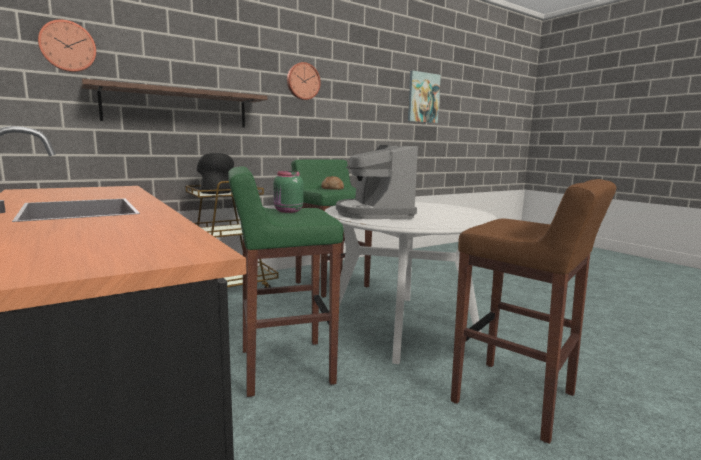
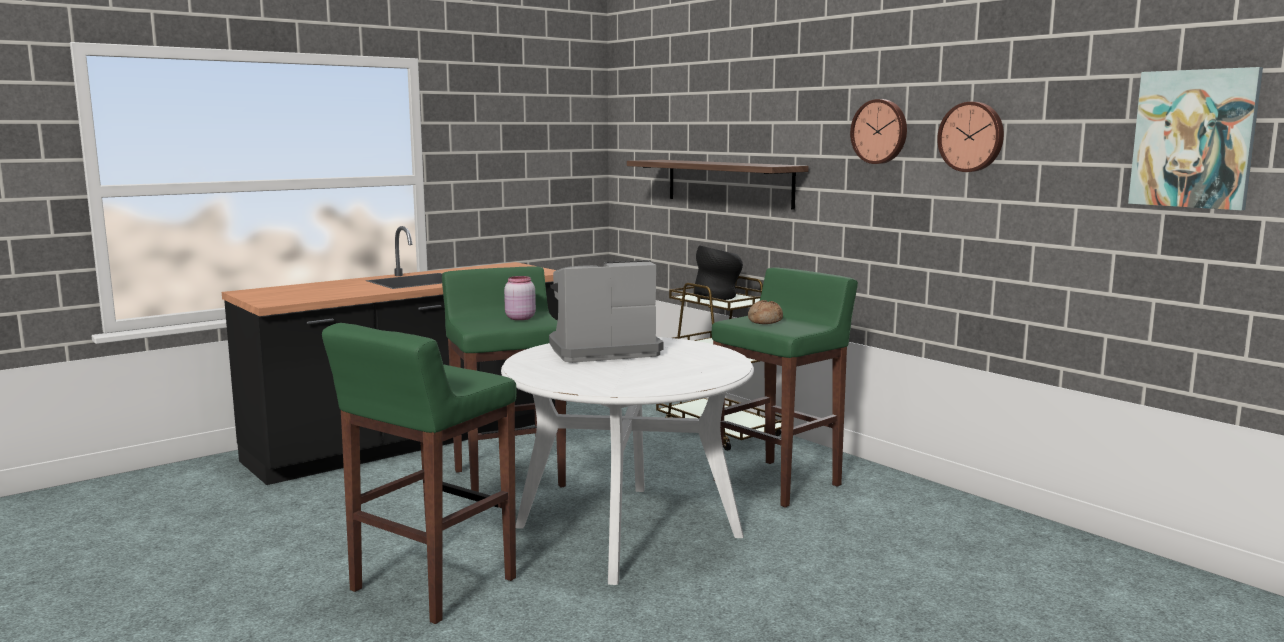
camera: 85 degrees right, 0 degrees up
(68, 46) = (656, 123): wall clock -> wall clock (972, 137)
(288, 211) = (519, 318): green jar -> pink jar
(516, 399) = (431, 586): brown stool -> green stool

